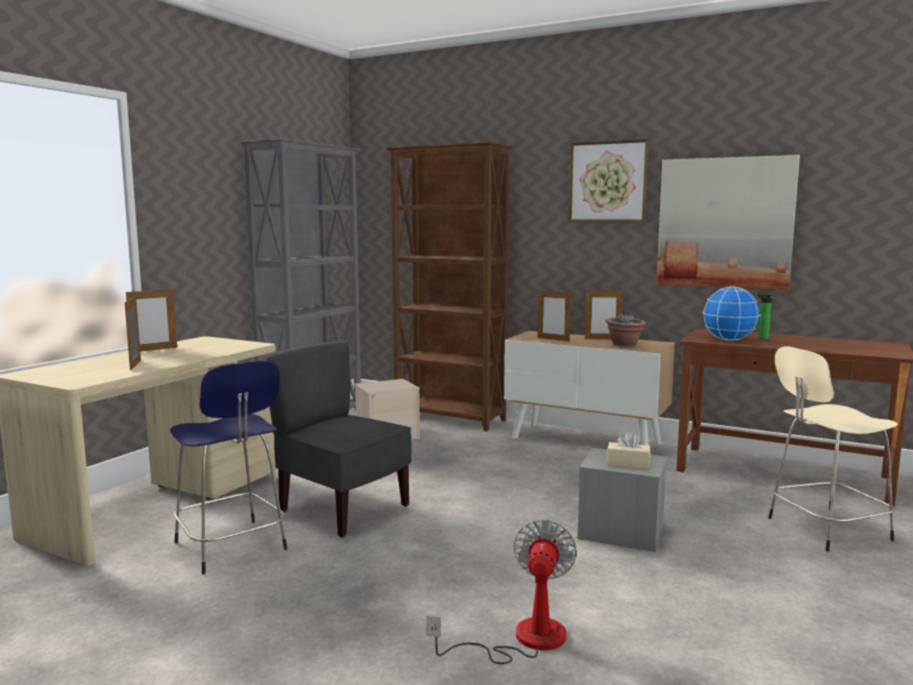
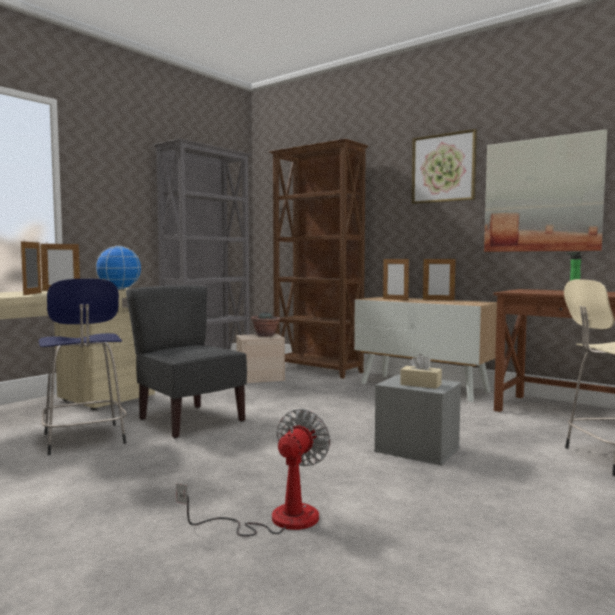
camera: 10 degrees right, 5 degrees down
(624, 344) = (453, 302): potted plant -> potted plant (265, 335)
(729, 340) = (540, 292): globe -> globe (119, 289)

